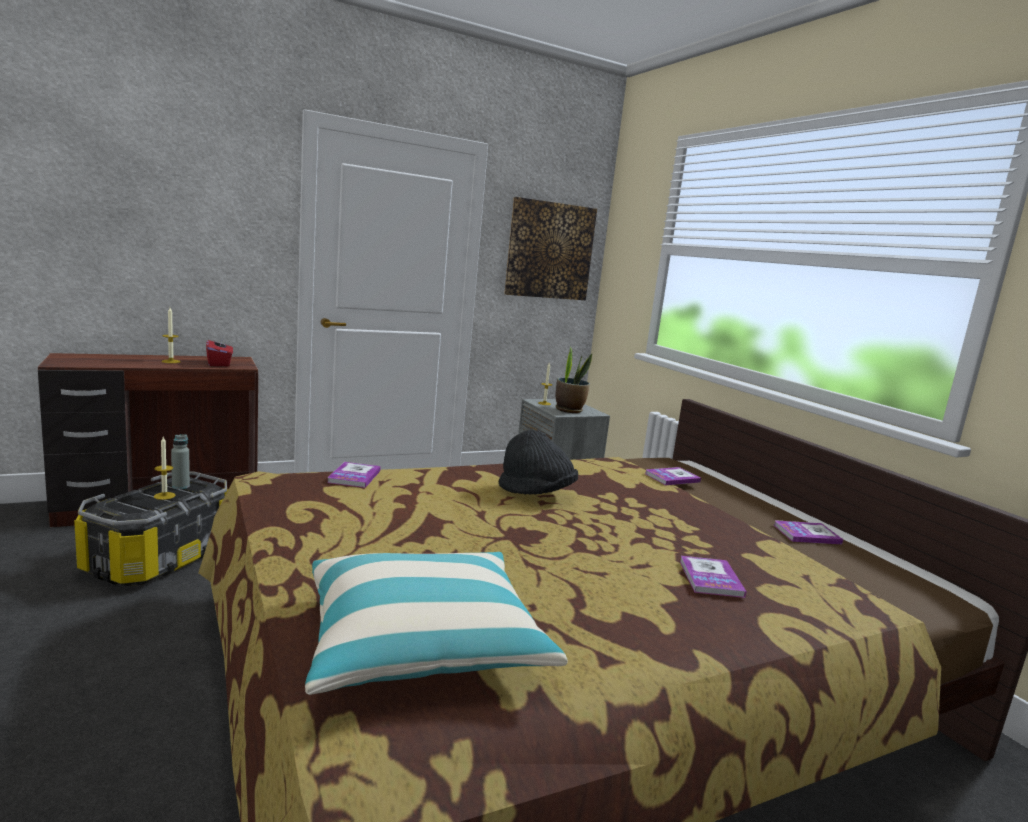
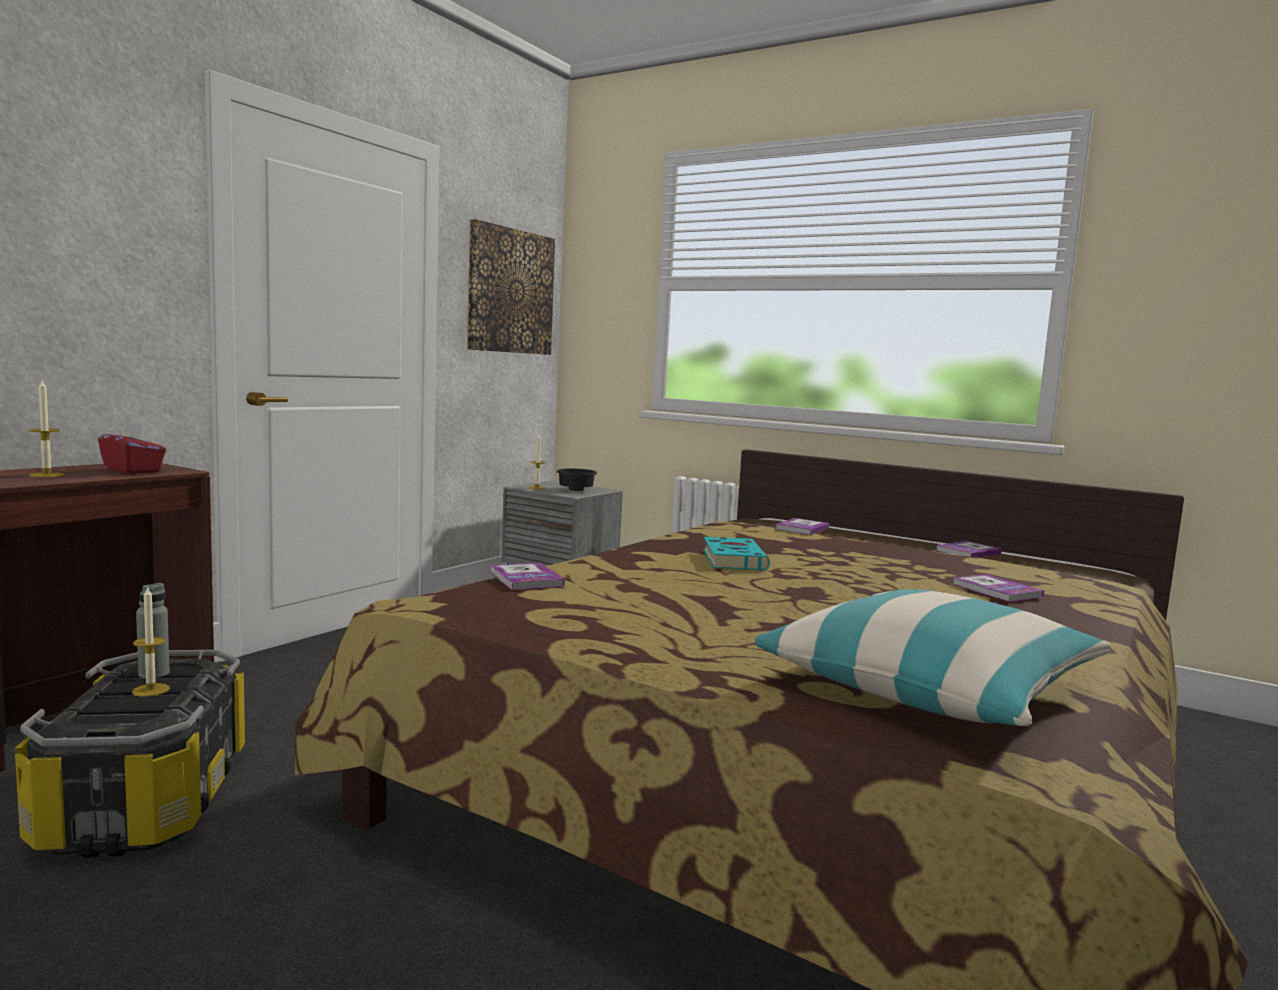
camera: 30 degrees left, 5 degrees down
(536, 493) = (733, 559): black hat -> turquoise book
(569, 410) = (575, 490): potted plant -> black bowl

